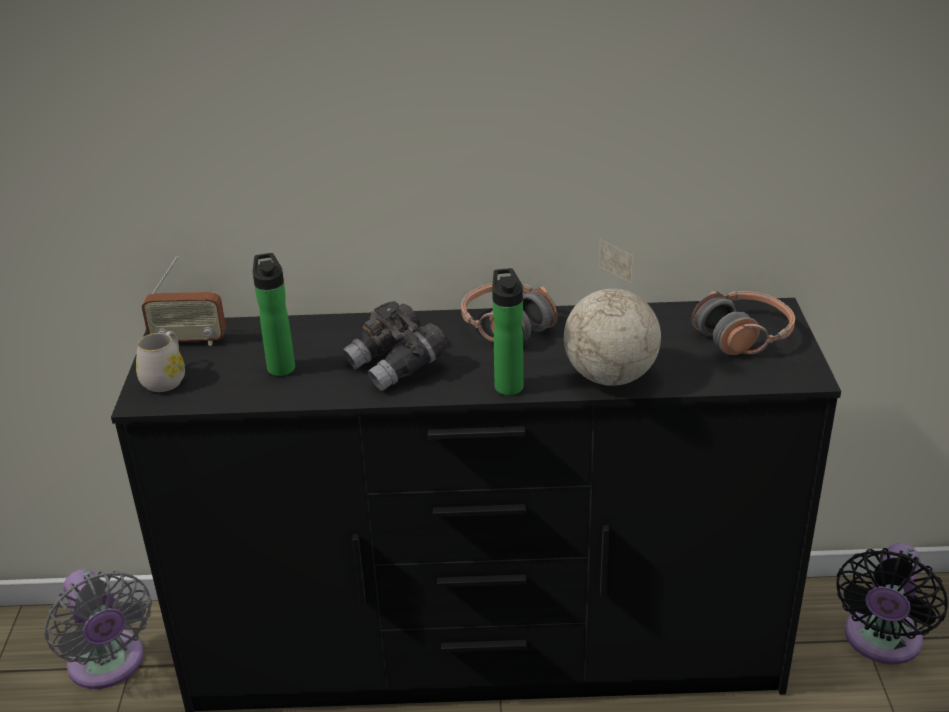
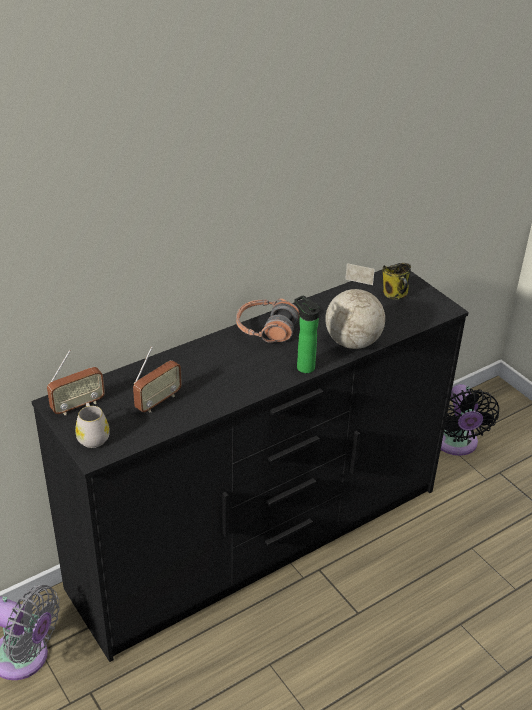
camera: 35 degrees left, 5 degrees up
(280, 366) = (158, 401): bottle -> radio
(397, 366) = (229, 377): grey binoculars -> none
(743, 336) = (395, 295): headphones -> mug

